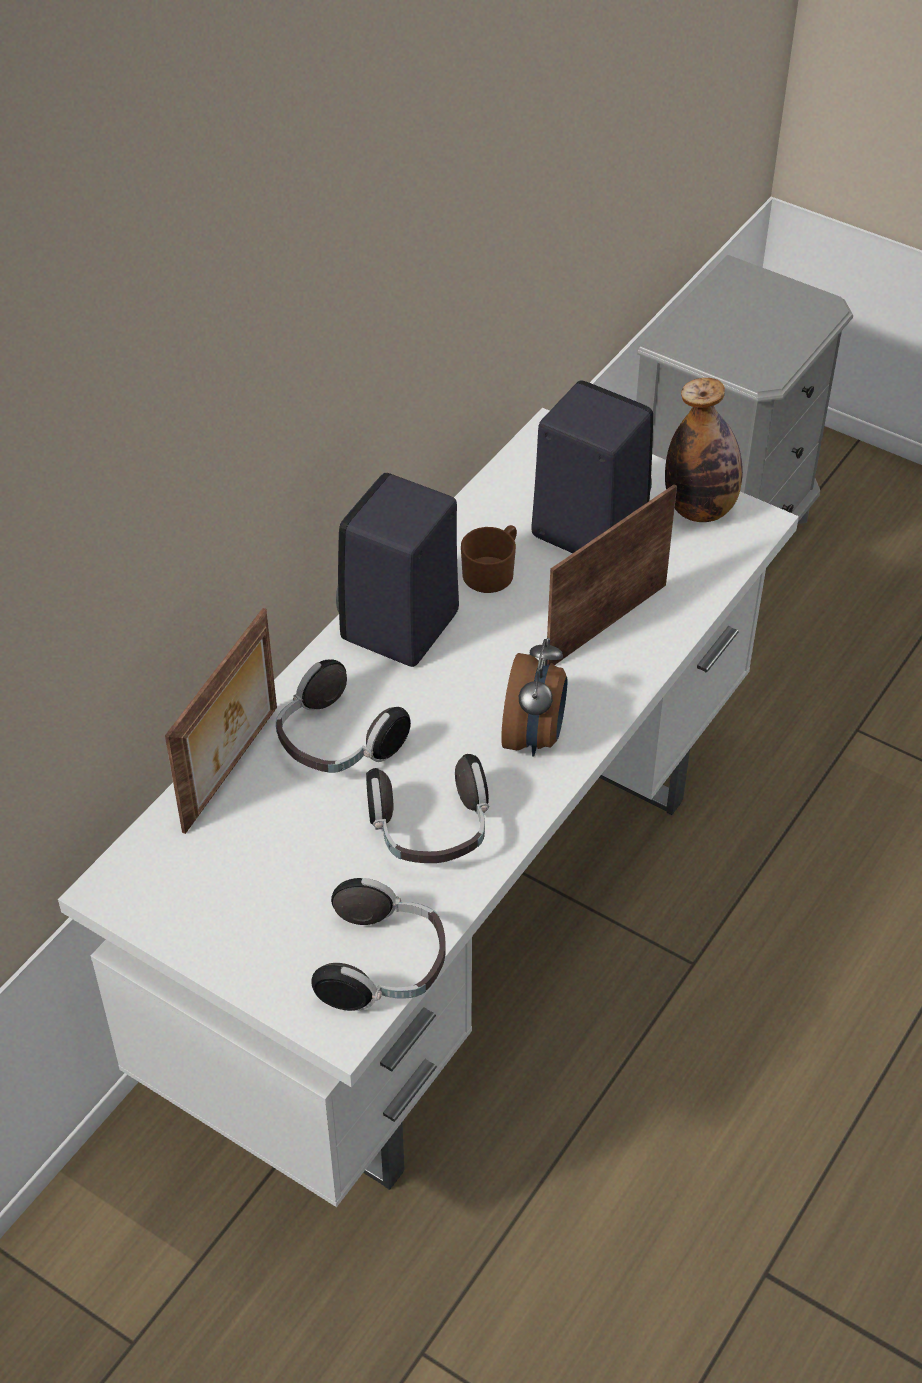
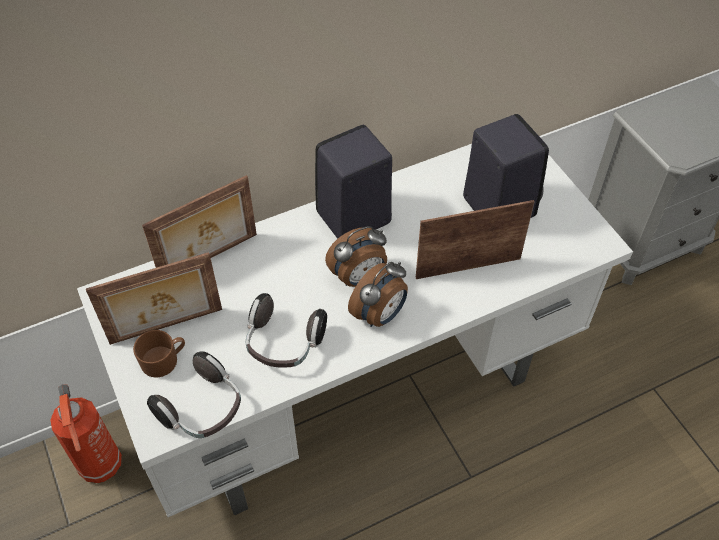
camera: 30 degrees right, 5 degrees up
(125, 1233) = (101, 467): none -> fire extinguisher
(244, 887) = (167, 327): none -> picture frame
(336, 743) = (271, 269): headphones -> none
(469, 701) = (359, 278): none -> alarm clock
(492, 571) = (426, 208): brown mug -> brown mug (164, 360)
(700, 509) = (574, 221): bottle -> none

